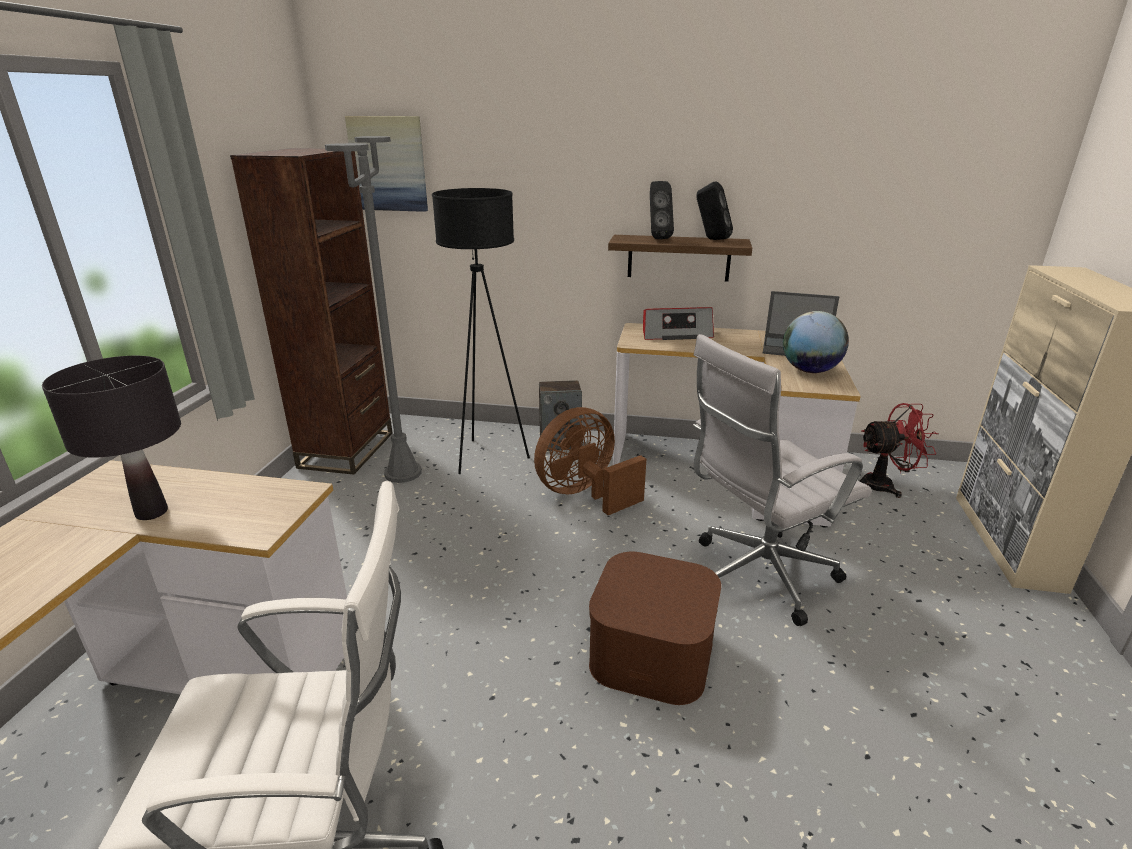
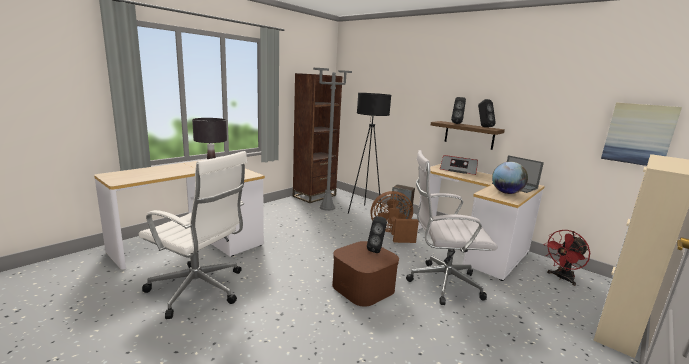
camera: 30 degrees right, 10 degrees down
(388, 164) = (358, 84): picture -> picture (638, 134)
(660, 568) = (377, 249): none -> black speaker
(884, 485) = (561, 278): red fan -> red fan turned 120 degrees clockwise

